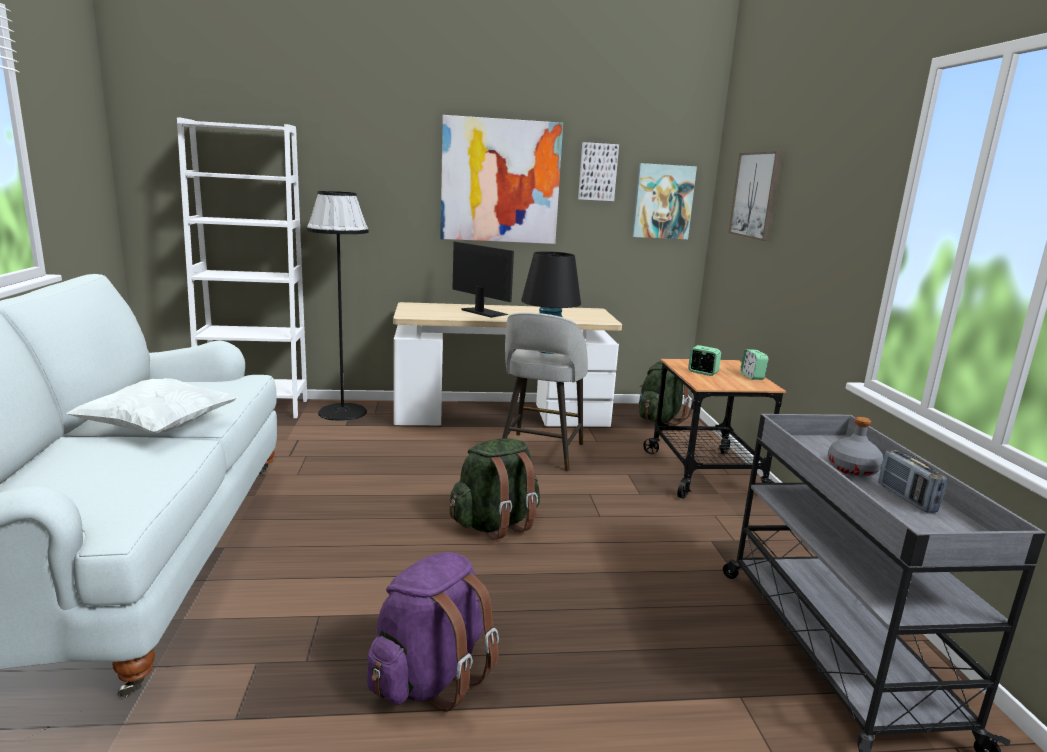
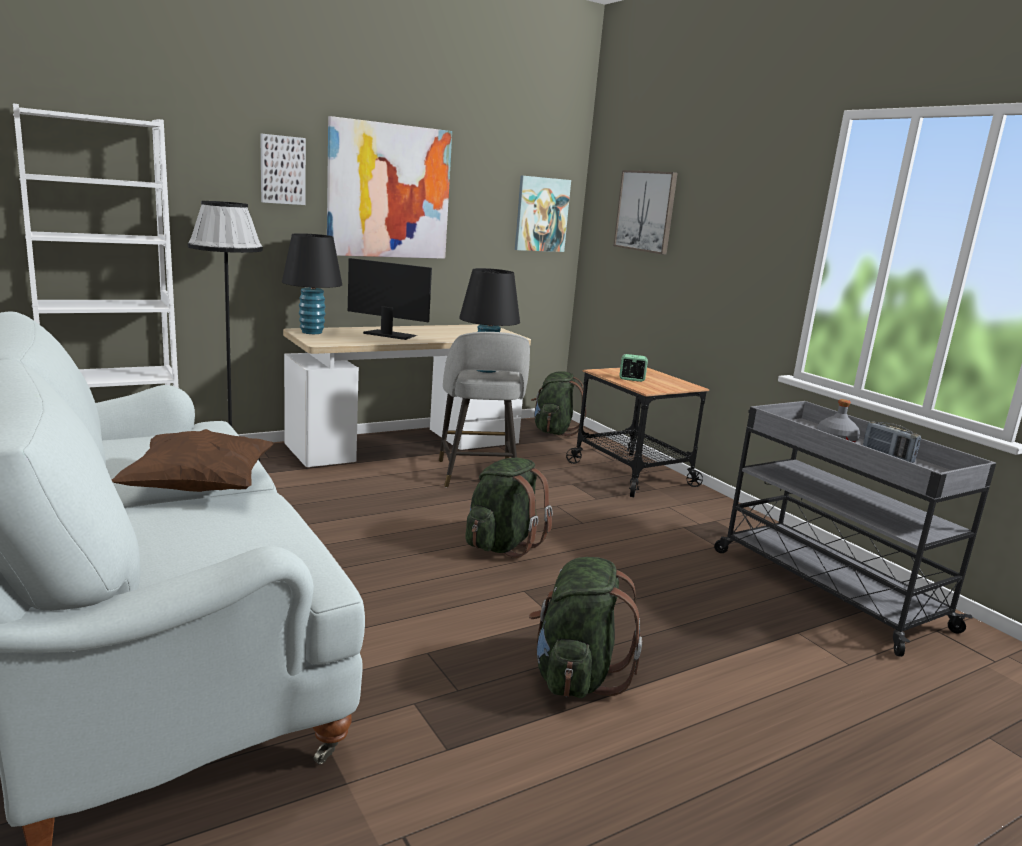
camera: 25 degrees left, 0 degrees up
(158, 429) = (199, 488): white pillow -> brown pillow
(417, 306) = (312, 332): none -> black table lamp
(430, 678) = (575, 676): purple backpack -> green backpack
(597, 172) = (483, 183): picture -> picture (282, 170)
(752, 376) = (671, 379): alarm clock -> none

